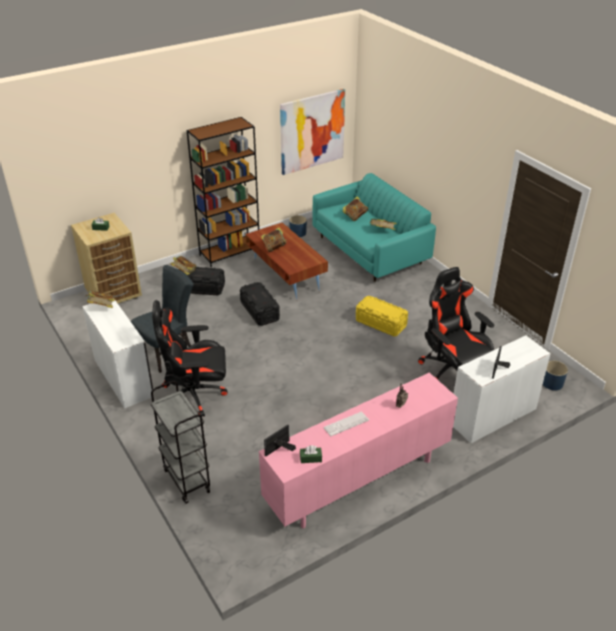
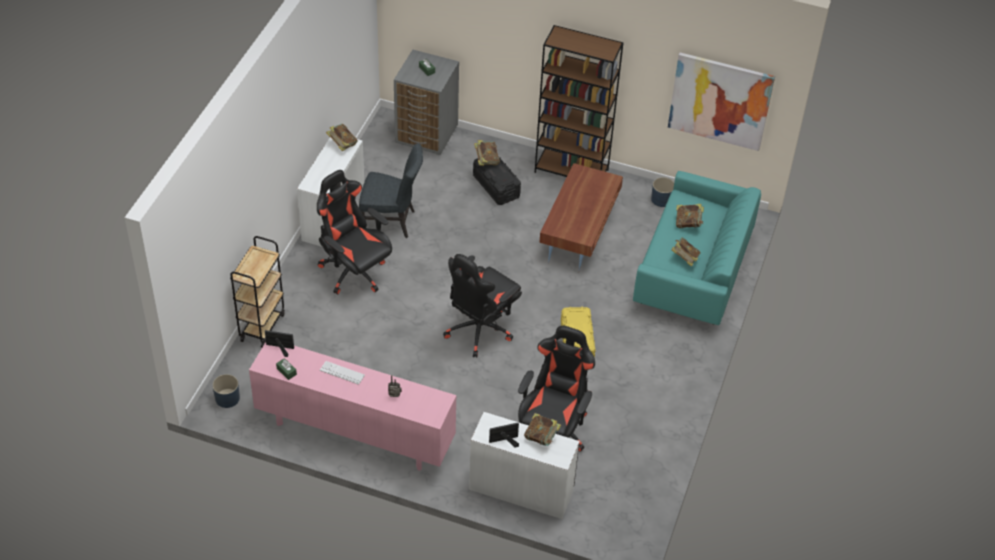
camera: 50 degrees right, 10 degrees up
(114, 295) = (426, 137): brown dresser -> grey dresser
(186, 481) = (262, 327): grey cart -> brown cart
(260, 311) = (505, 247): black storage box -> none
(274, 247) = (572, 196): book -> book (541, 437)
(321, 357) = (482, 327): none -> black office chair
(552, 383) = (614, 517): blue planter -> blue planter (227, 398)

